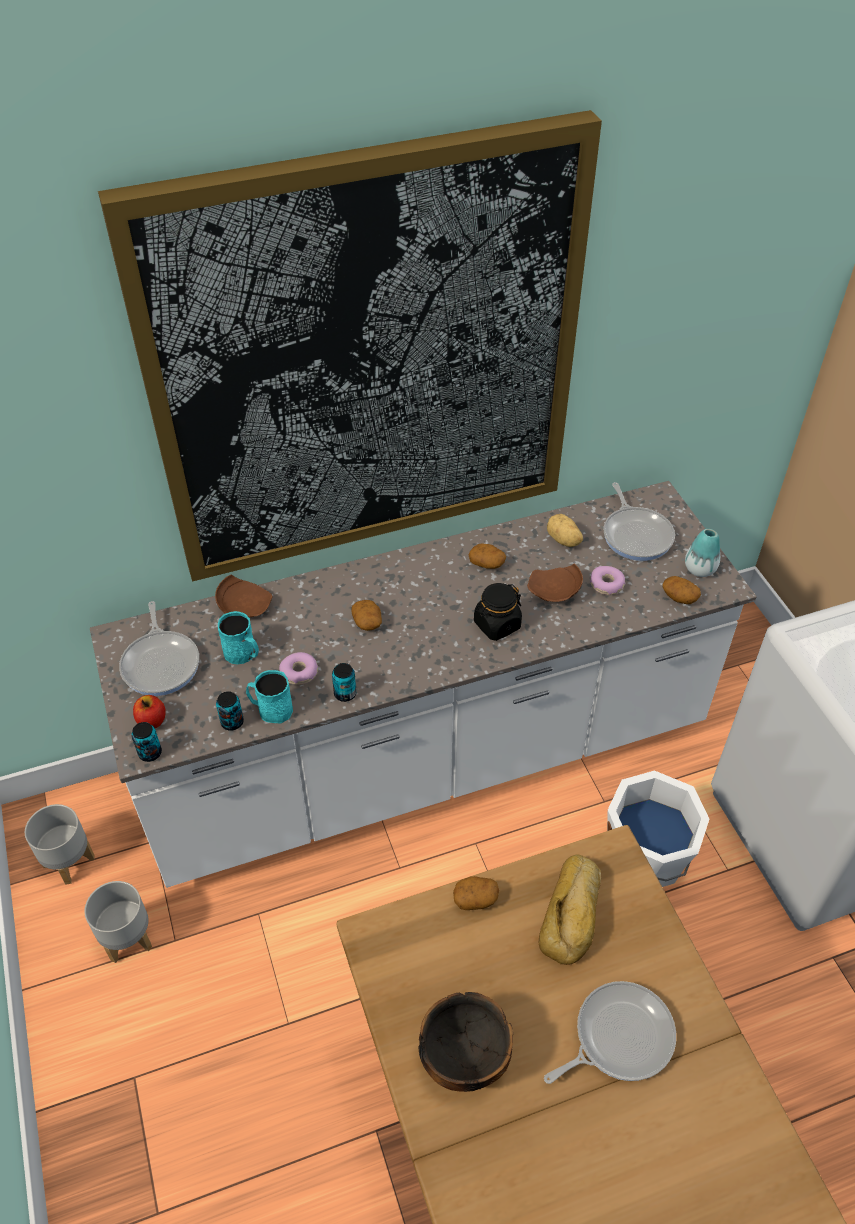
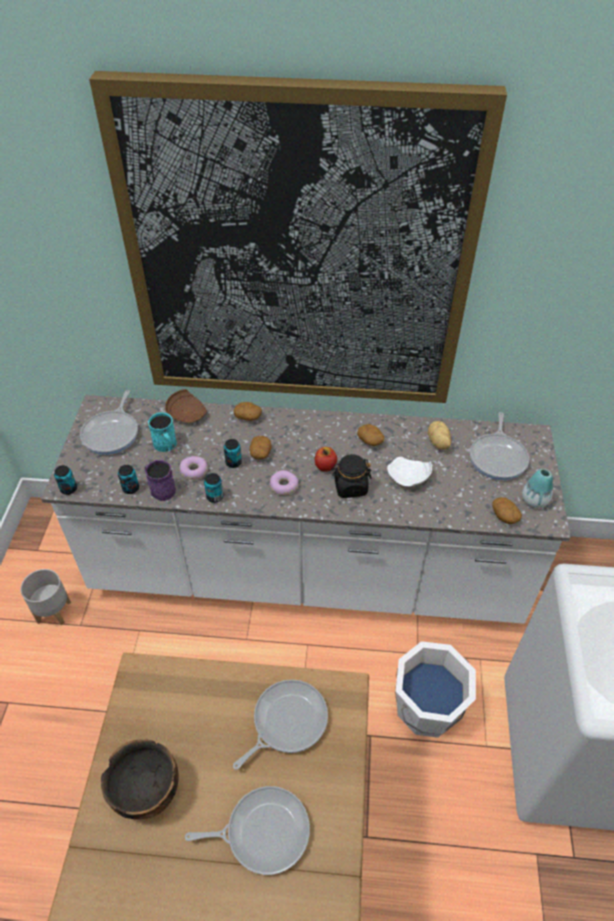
camera: 25 degrees right, 0 degrees up
(69, 862) = (48, 548): grey planter -> none
(152, 720) = (83, 468): apple -> apple (325, 466)
(271, 709) = (160, 489): turquoise mug -> purple mug
(341, 645) = (233, 462): none -> can
(475, 898) = (224, 679): potato -> potato (248, 416)
(554, 592) = (408, 478): brown plate -> white plate
(573, 913) = (286, 722): bread -> frying pan
(606, 585) = (451, 487): donut -> donut (283, 486)

